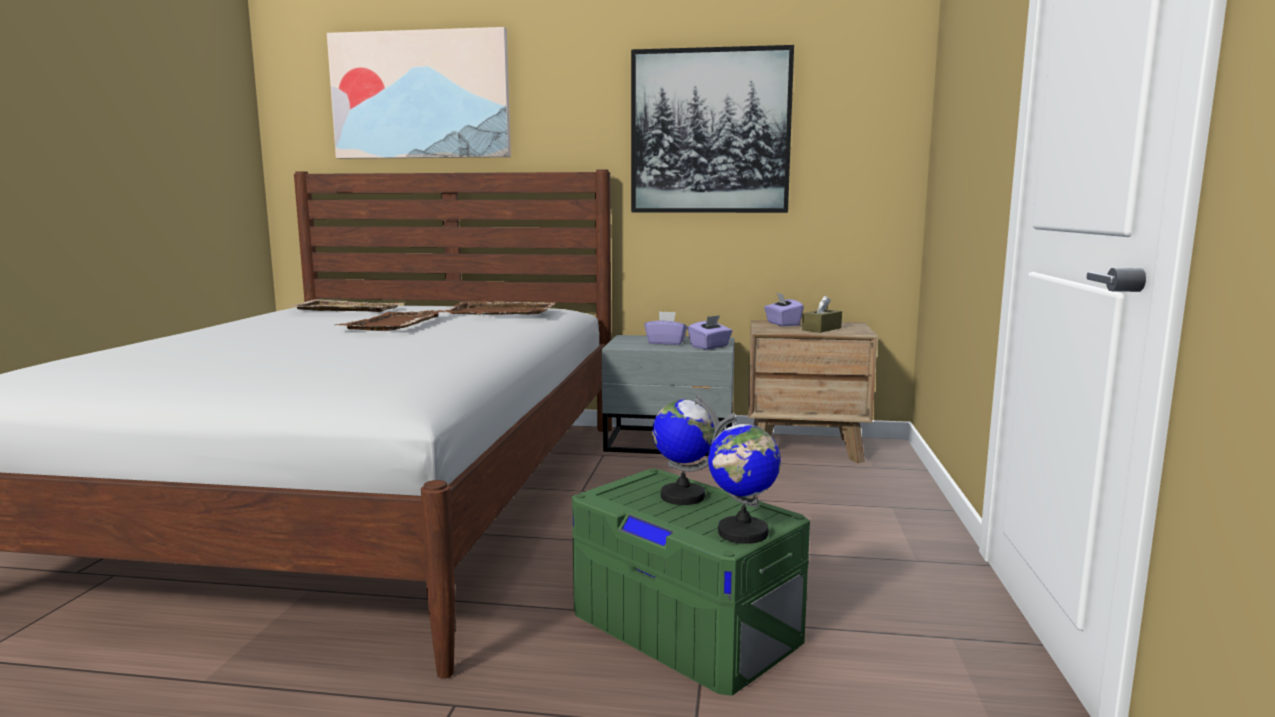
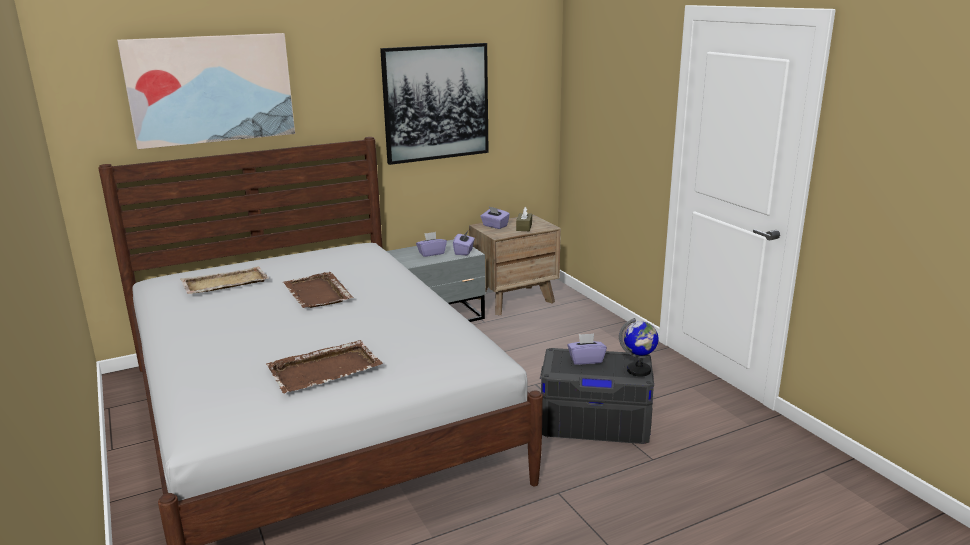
camera: 35 degrees left, 10 degrees up
(502, 312) = (349, 261): brown tray -> brown tray (326, 369)
(682, 496) = (586, 360): globe -> purple tissue box
(685, 625) = (594, 422): green storage box -> grey storage box

